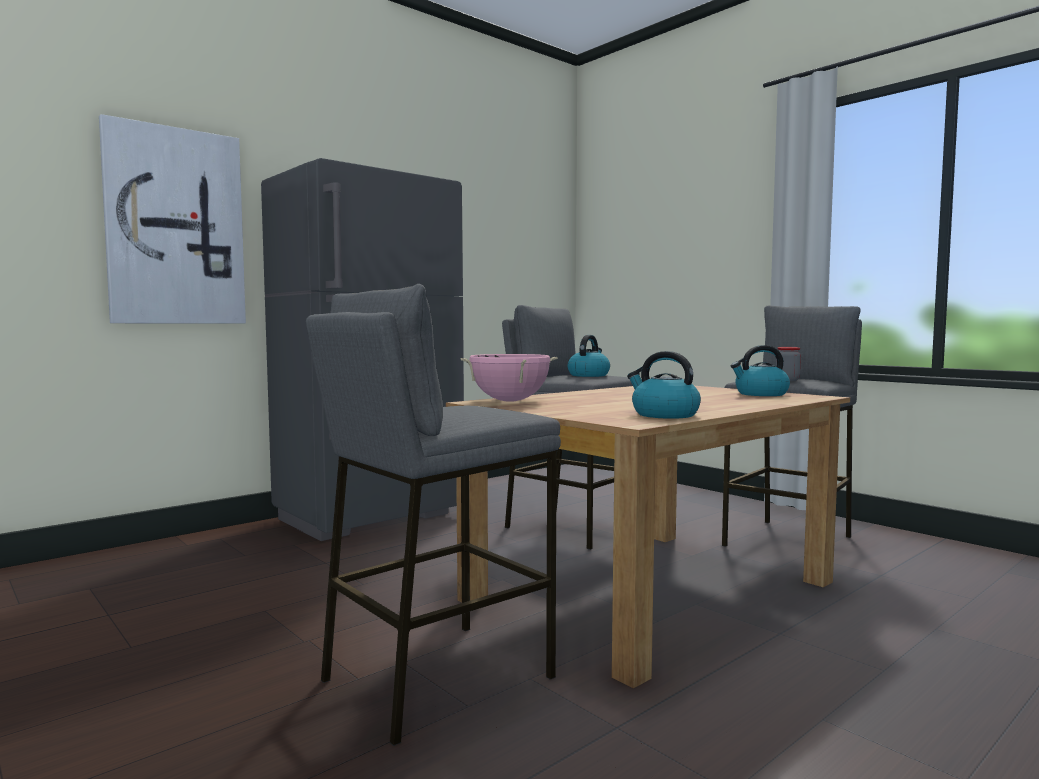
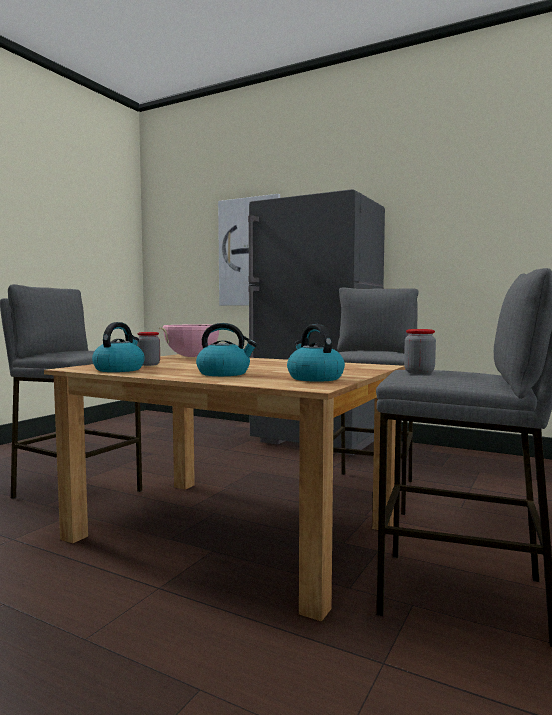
camera: 70 degrees right, 0 degrees up
(588, 375) = (369, 351): kettle -> kettle (224, 373)
(606, 409) = (148, 364): none -> jar

